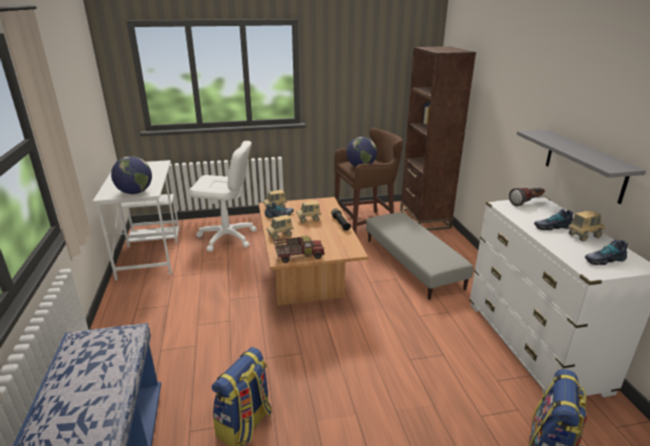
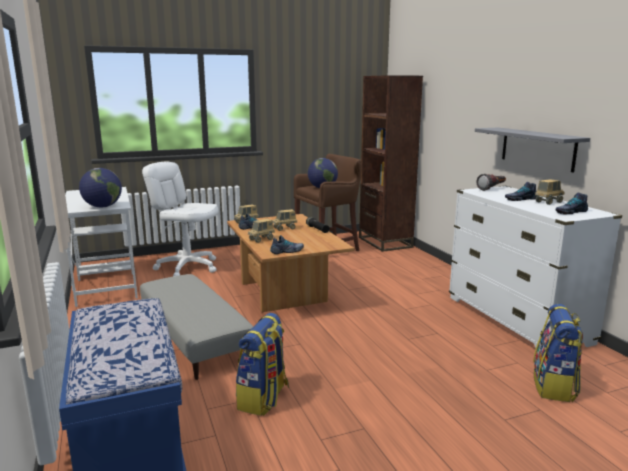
camera: 10 degrees left, 10 degrees down
(227, 237) = (187, 267): white office chair -> white office chair turned 150 degrees counterclockwise
(299, 256) = (287, 251): toy truck -> shoe
(413, 263) = (385, 273): grey ottoman -> grey ottoman (194, 336)

